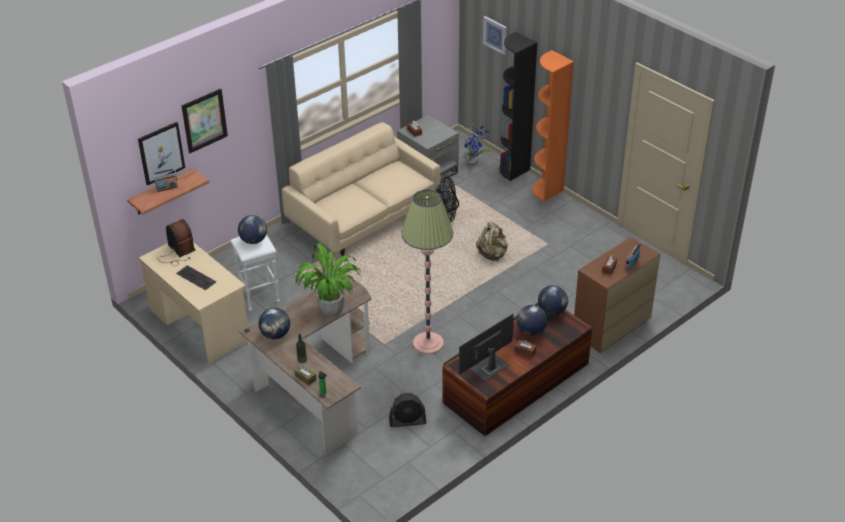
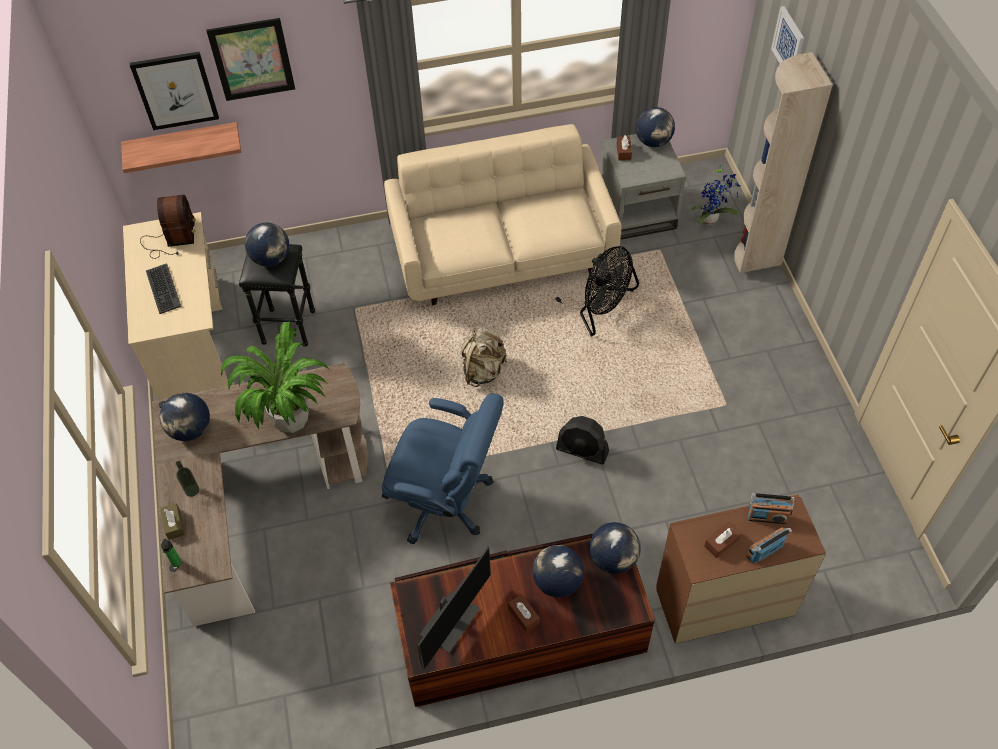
camera: 30 degrees right, 15 degrees up
(167, 188) = (180, 142): radio -> radio (767, 517)
(260, 297) = (289, 328): white stool -> black stool
(407, 421) = (332, 624): black fan -> black fan (582, 450)
(427, 122) = (653, 141): none -> globe
(428, 343) = (446, 503): floor lamp -> blue office chair
(489, 368) = (450, 621): monitor -> monitor turned 135 degrees clockwise
(492, 254) = (635, 388): beige backpack -> beige backpack (483, 371)
(511, 172) = (753, 258): black bookcase -> beige bookcase
(544, 193) = (779, 313): orange bookcase -> none

